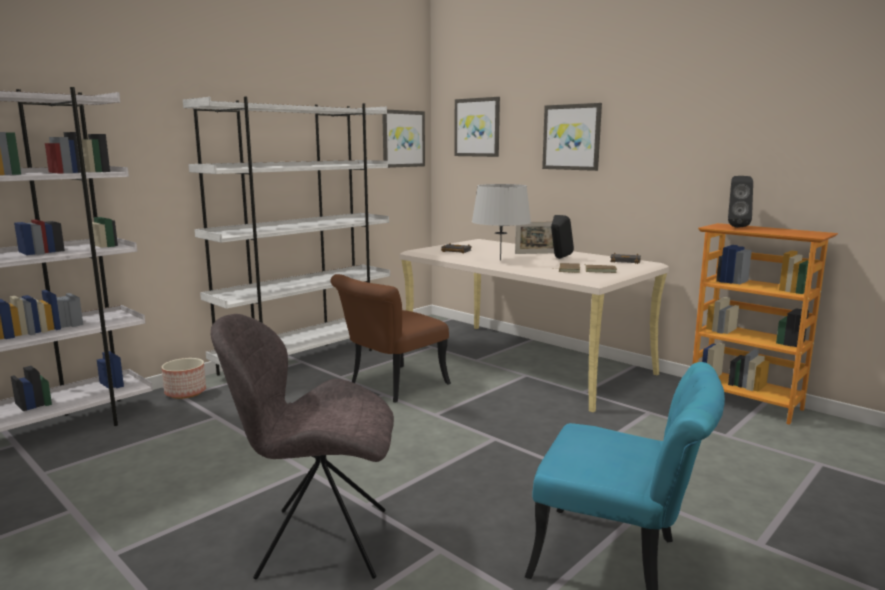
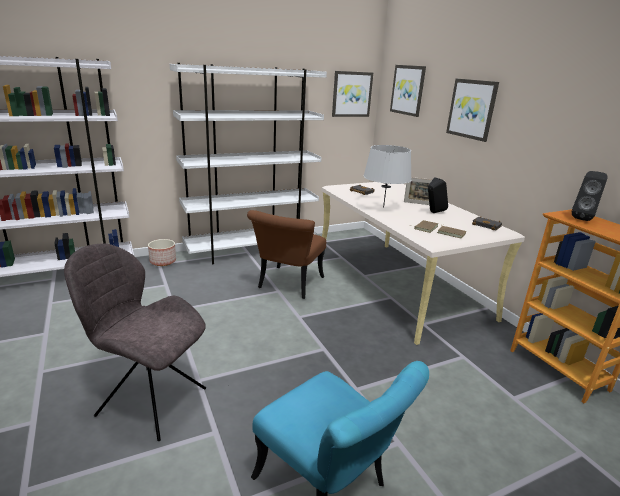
camera: 20 degrees right, 10 degrees up
(391, 386) = (288, 285): brown chair -> brown chair turned 45 degrees counterclockwise

